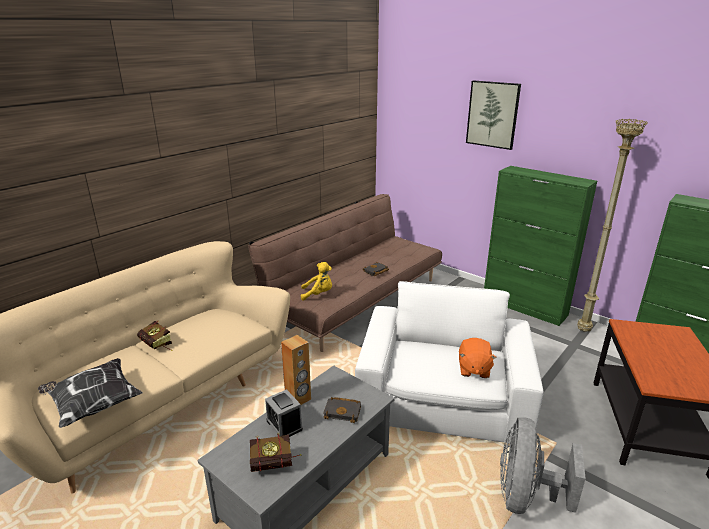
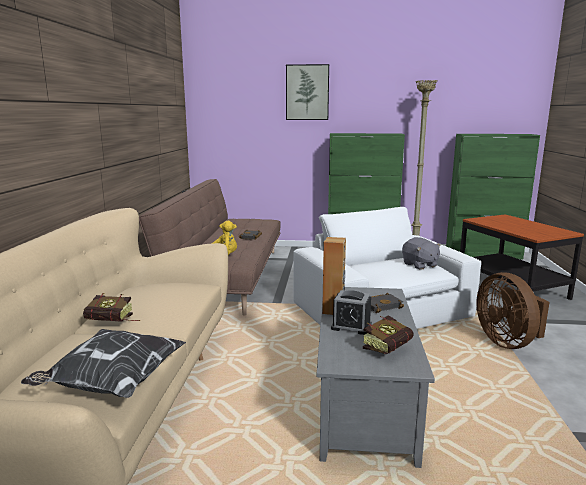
camera: 35 degrees left, 10 degrees down
(473, 369) = (420, 265): orange plush toy -> grey plush toy
(526, 496) = (507, 342): grey fan -> brown fan

